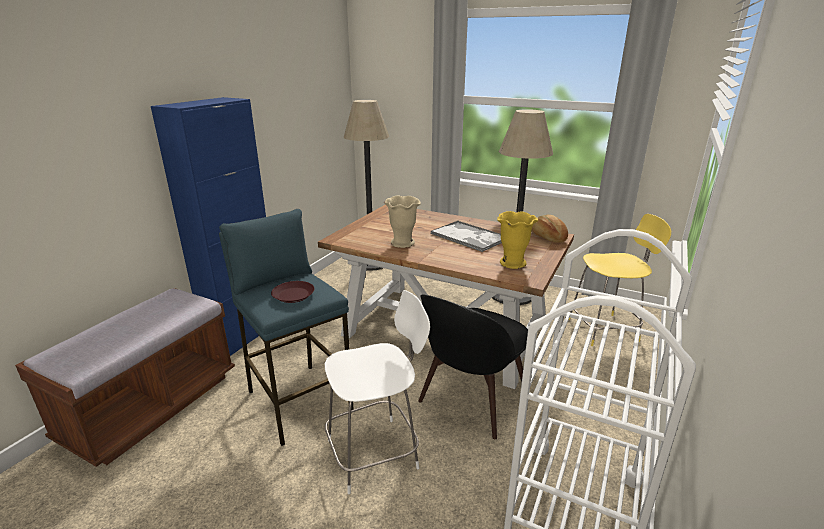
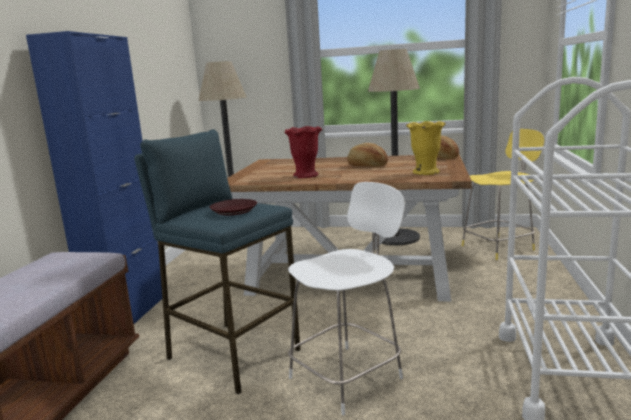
camera: 15 degrees left, 10 degrees down
(402, 243) = (305, 175): beige vase -> red vase
(469, 237) = (367, 165): tray -> bread
(471, 400) = (416, 317): black chair -> none

